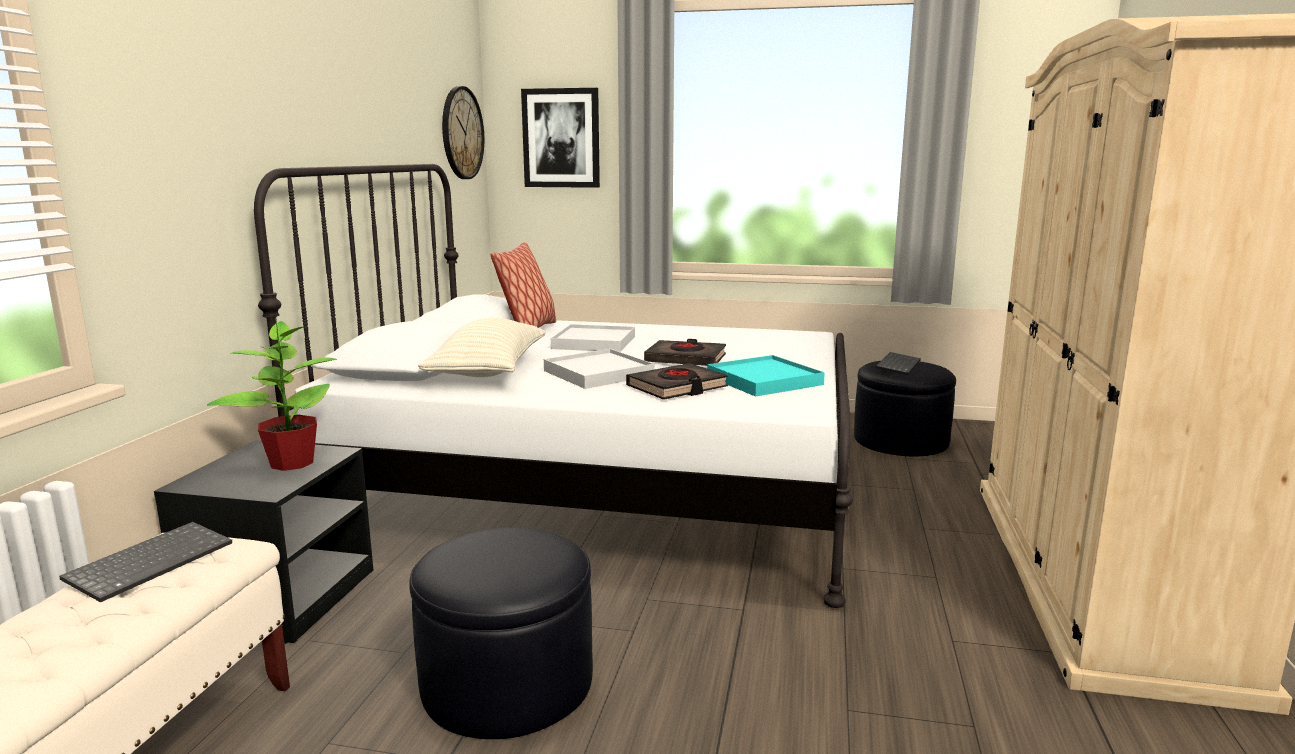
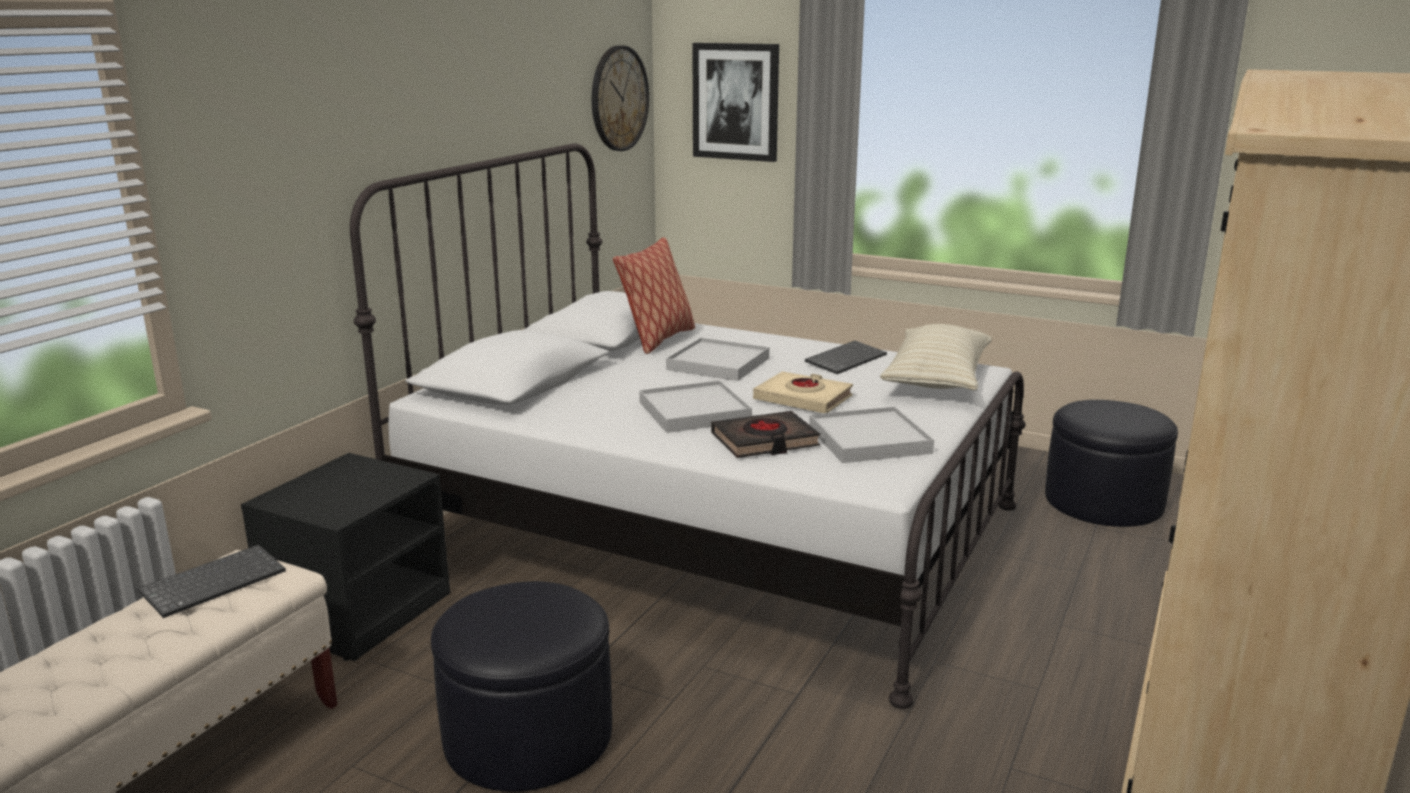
camera: 15 degrees right, 5 degrees up
(291, 462) = (368, 485): potted plant -> none
(488, 371) = (583, 398): beige pillow -> beige pillow (937, 380)
(686, 359) = (803, 399): black book -> beige book
(764, 380) = (868, 440): turquoise tray -> white tray
(897, 365) = (1105, 409): keyboard -> keyboard (845, 359)

